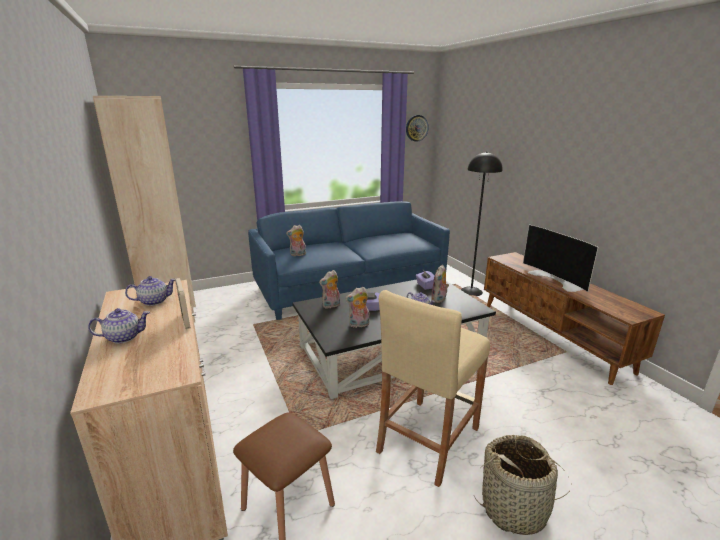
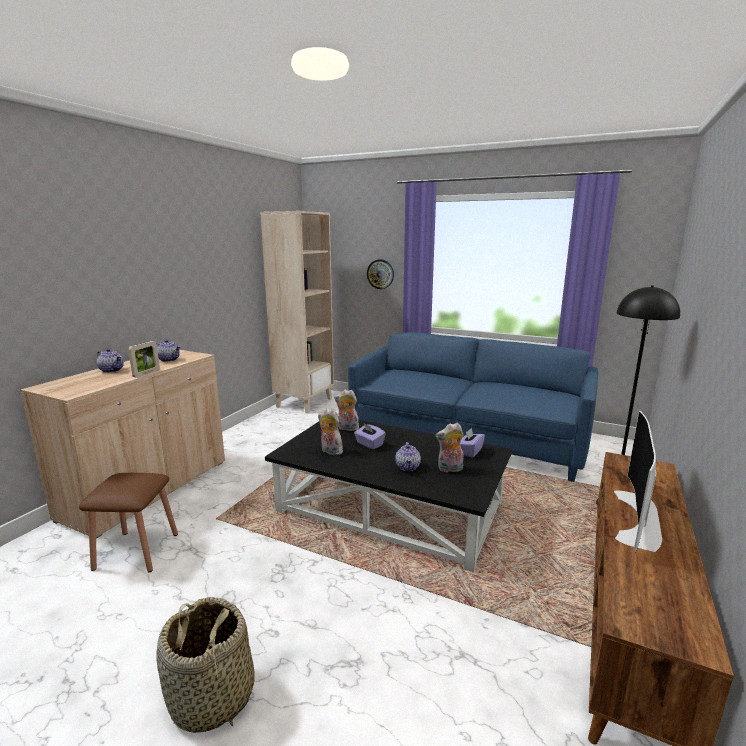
camera: 50 degrees right, 5 degrees down
(297, 255) = (396, 377): plush toy -> none
(416, 128) = (639, 250): wall clock -> wall clock (380, 274)
(428, 439) = (272, 590): beige stool -> none

